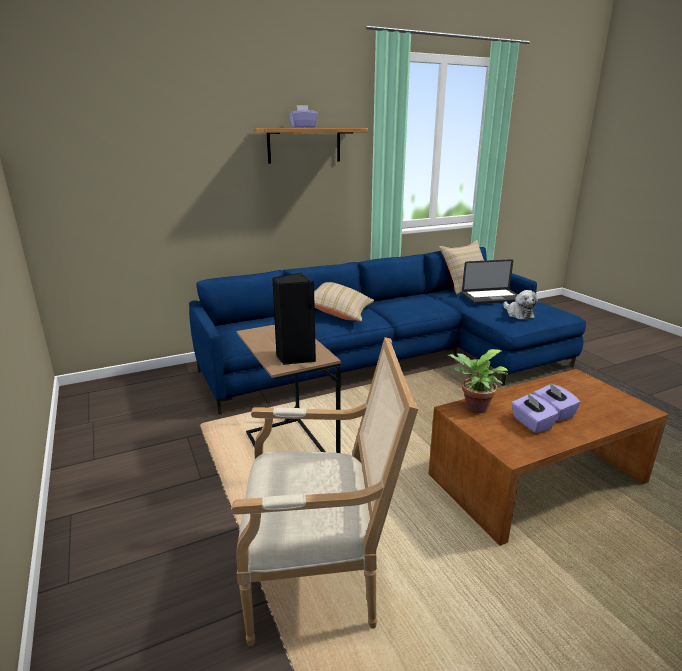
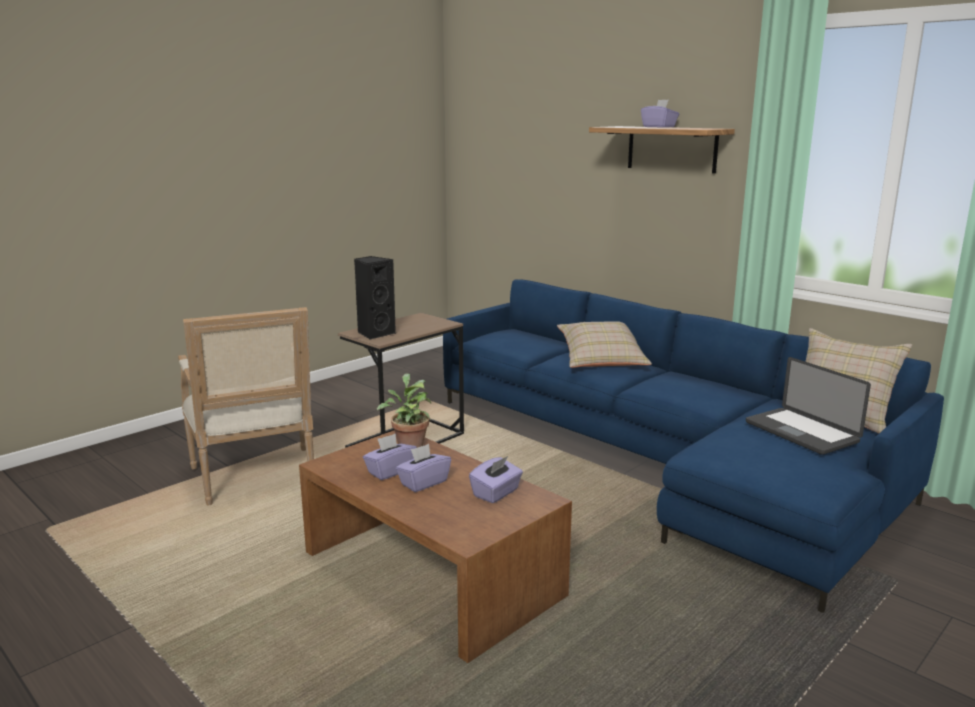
camera: 70 degrees right, 5 degrees down
(518, 314) = (748, 455): plush toy -> none
(569, 389) = (496, 493): none -> purple tissue box

